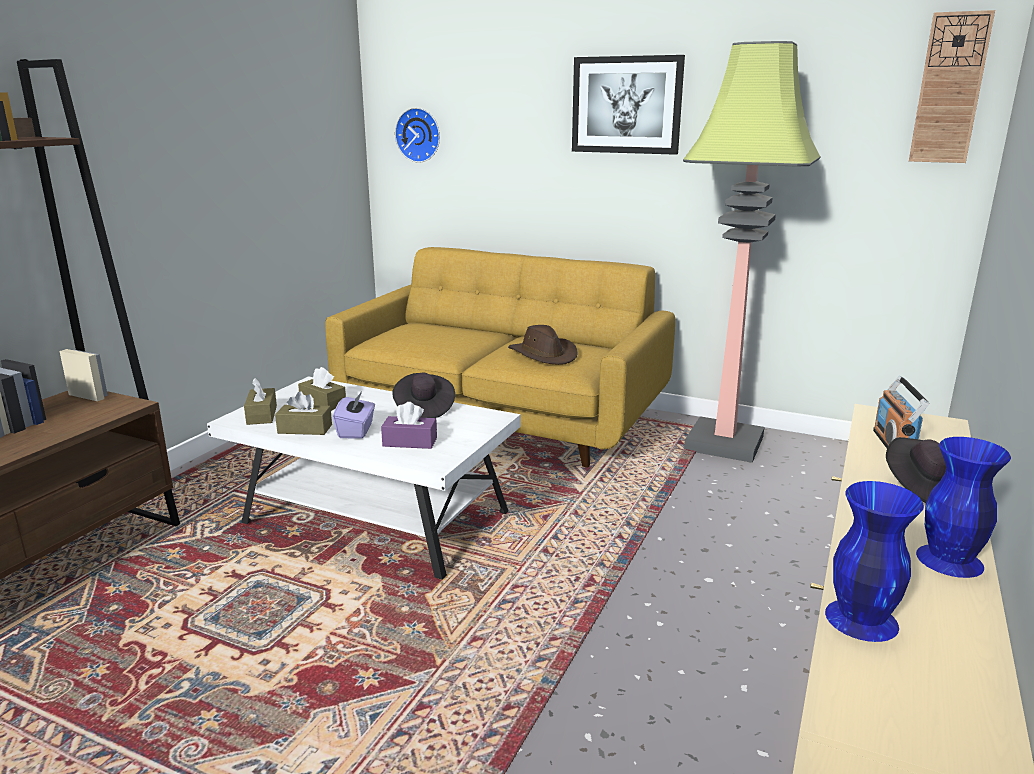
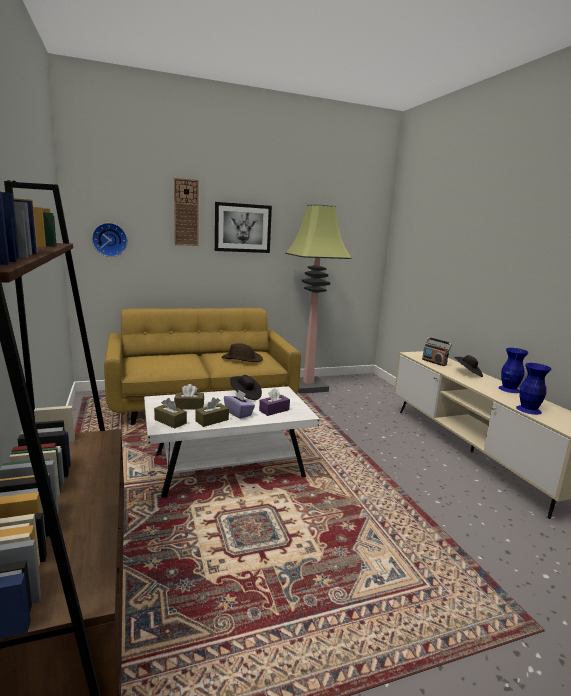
camera: 45 degrees left, 5 degrees down
(949, 89) = (371, 228): wall clock -> wall clock (186, 212)

